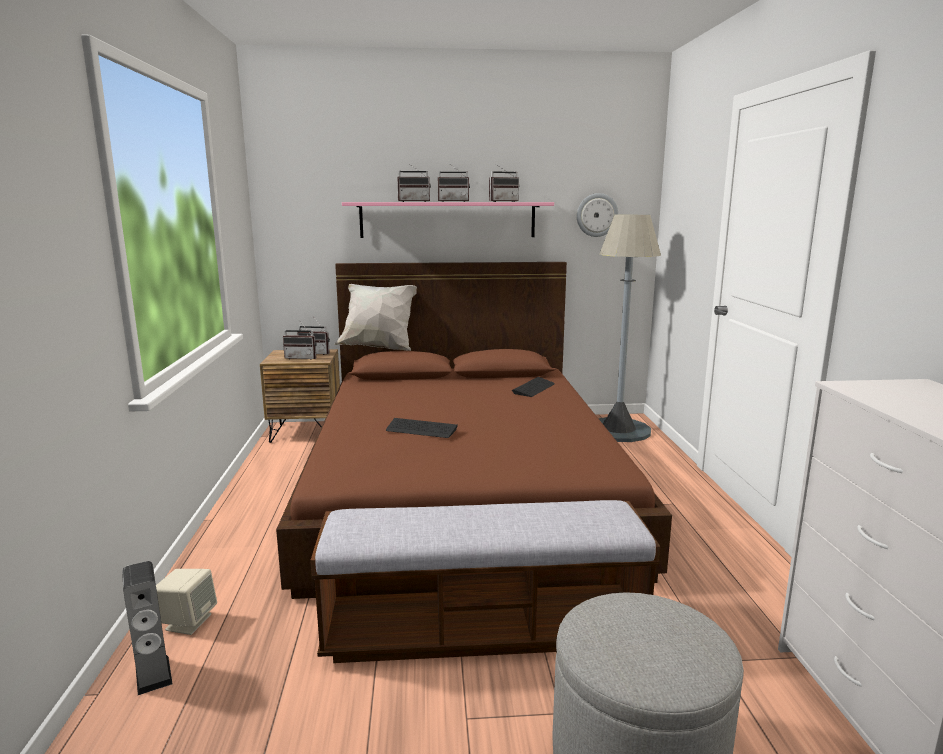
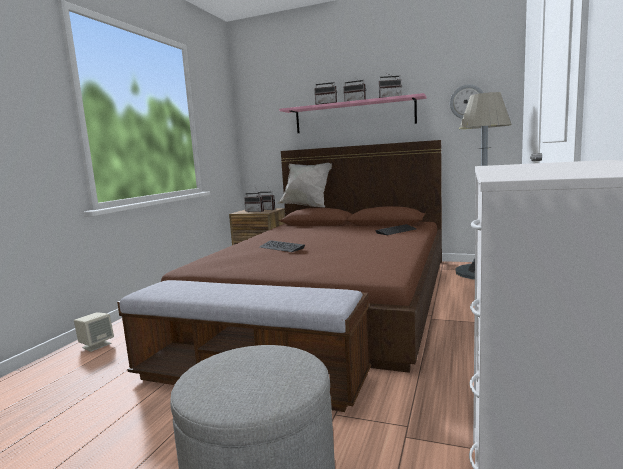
camera: 25 degrees right, 5 degrees down
(153, 675) = (52, 367): speaker -> none

